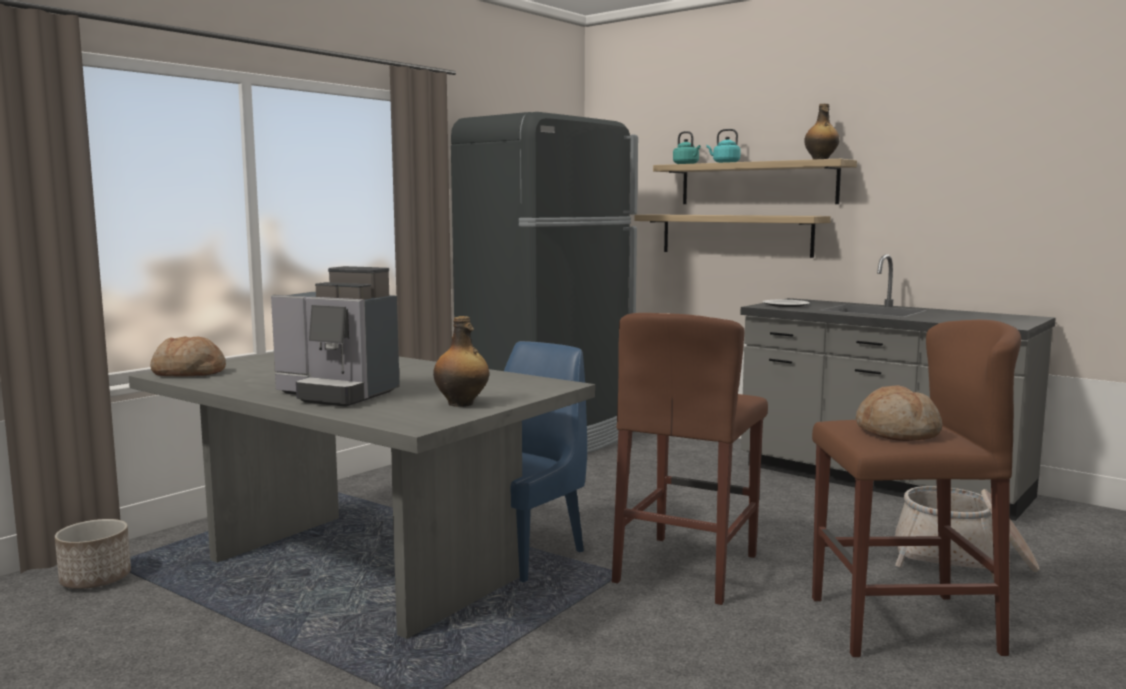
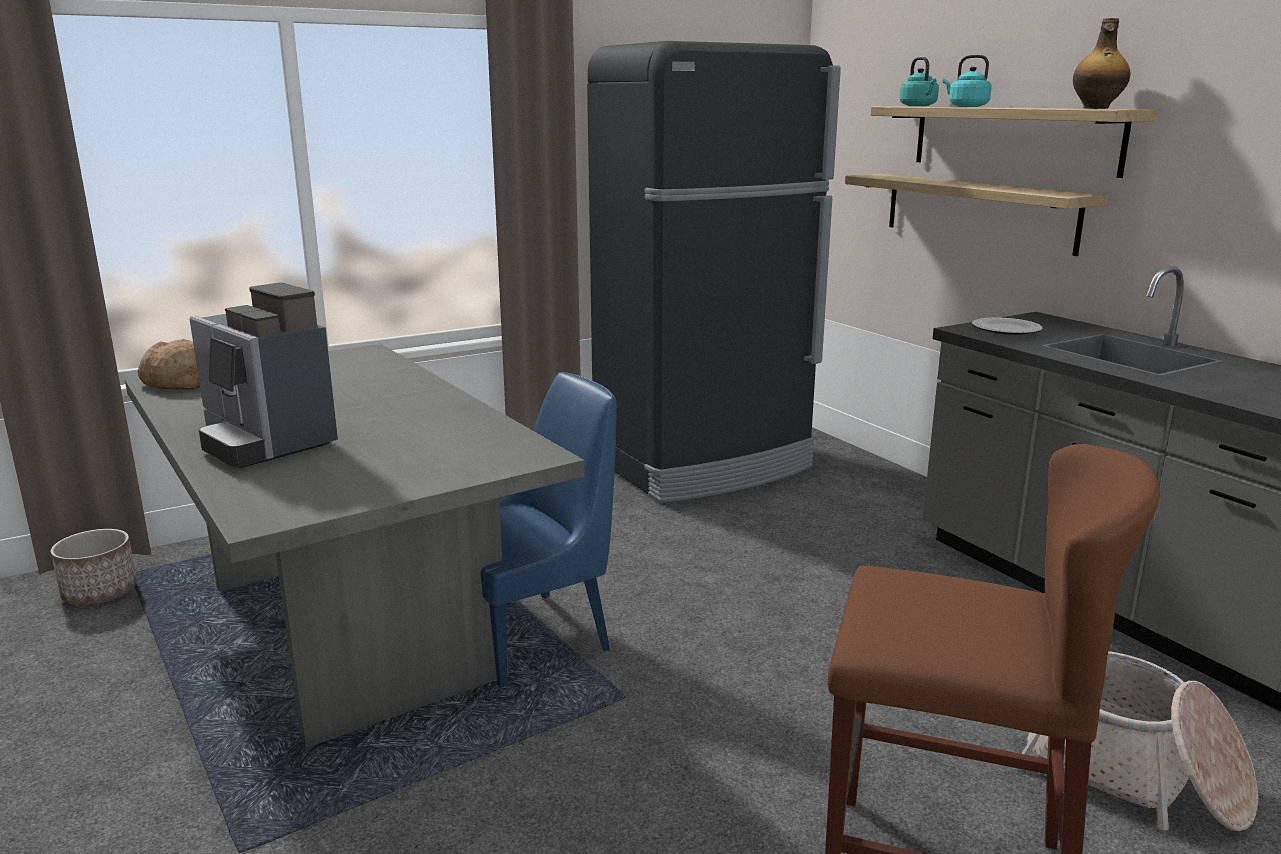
camera: 20 degrees right, 10 degrees up
(461, 404) = (368, 481): bottle -> none
(687, 568) = (716, 705): brown stool -> none
(897, 432) = (940, 620): bread -> none

